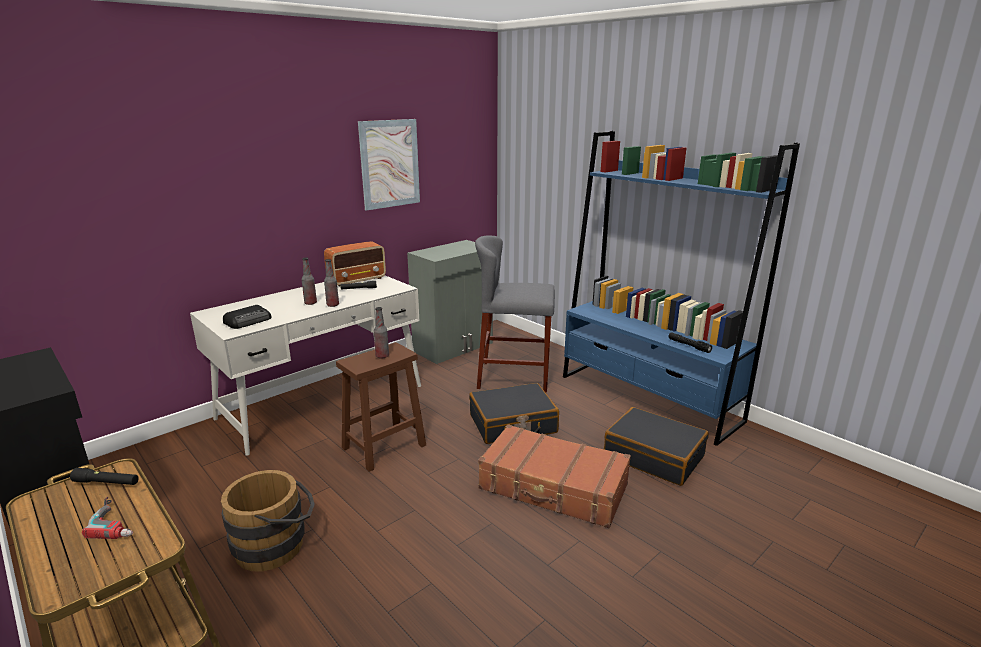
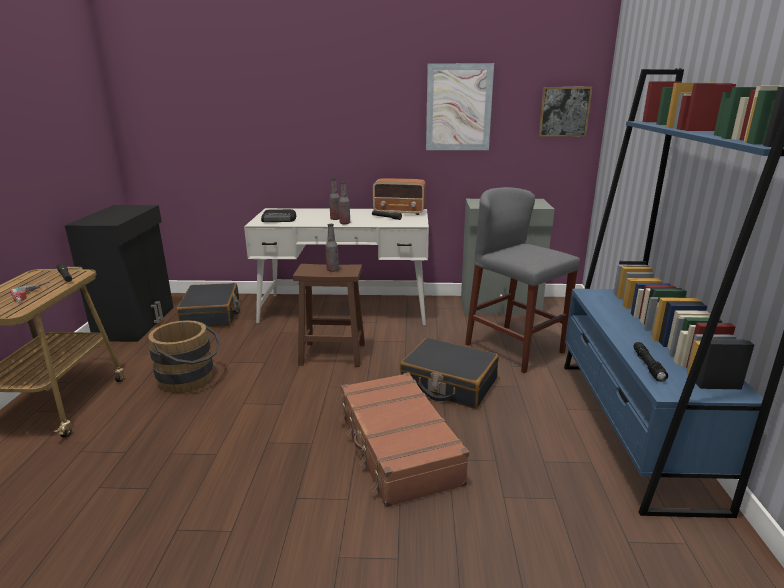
camera: 45 degrees right, 0 degrees up
(471, 160) = (564, 111): none -> picture
(654, 456) = (540, 480): black suitcase -> black suitcase (211, 315)

